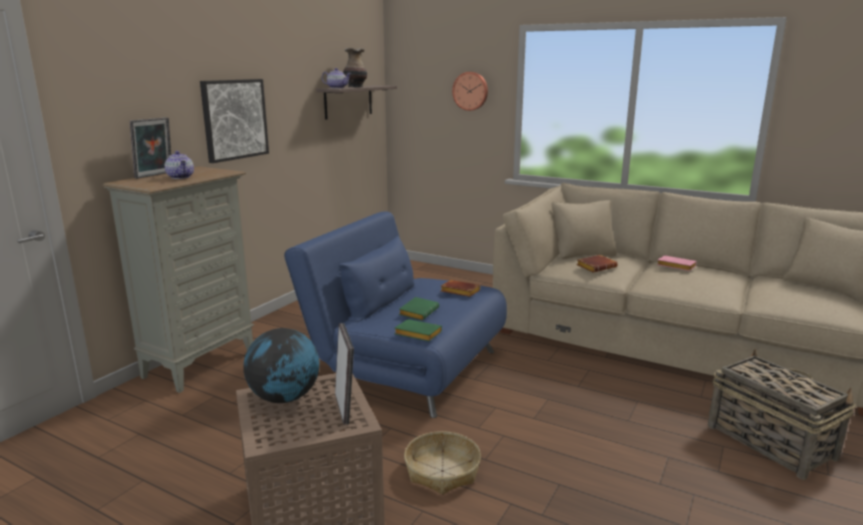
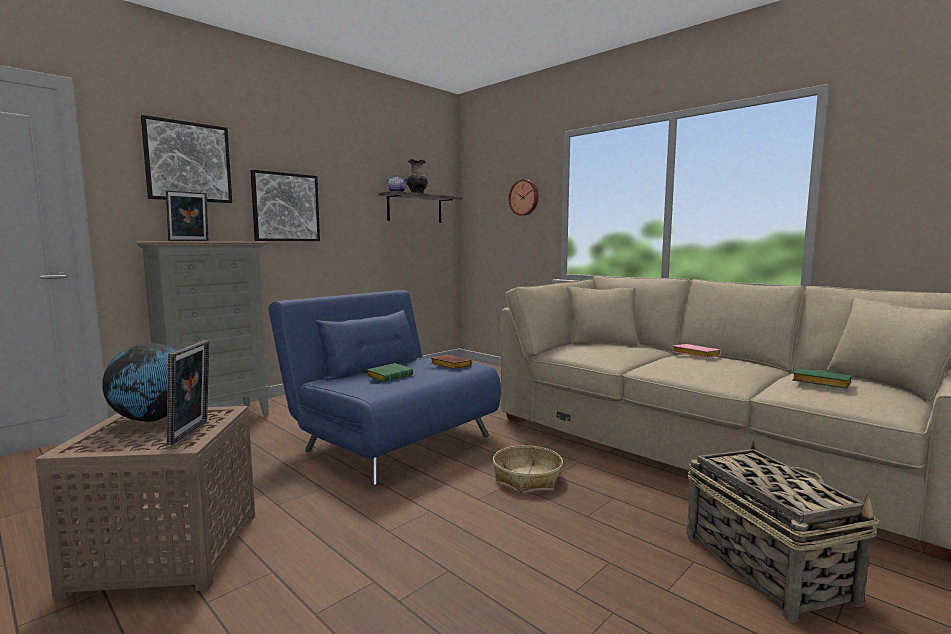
camera: 15 degrees right, 10 degrees down
(141, 81) = (188, 162): none -> picture
(181, 177) = (204, 241): teapot -> none
(416, 334) = (363, 391): green book -> green book (819, 383)
(442, 471) = (333, 535): basket -> basket (527, 477)
(596, 266) = (601, 350): brown book -> none

